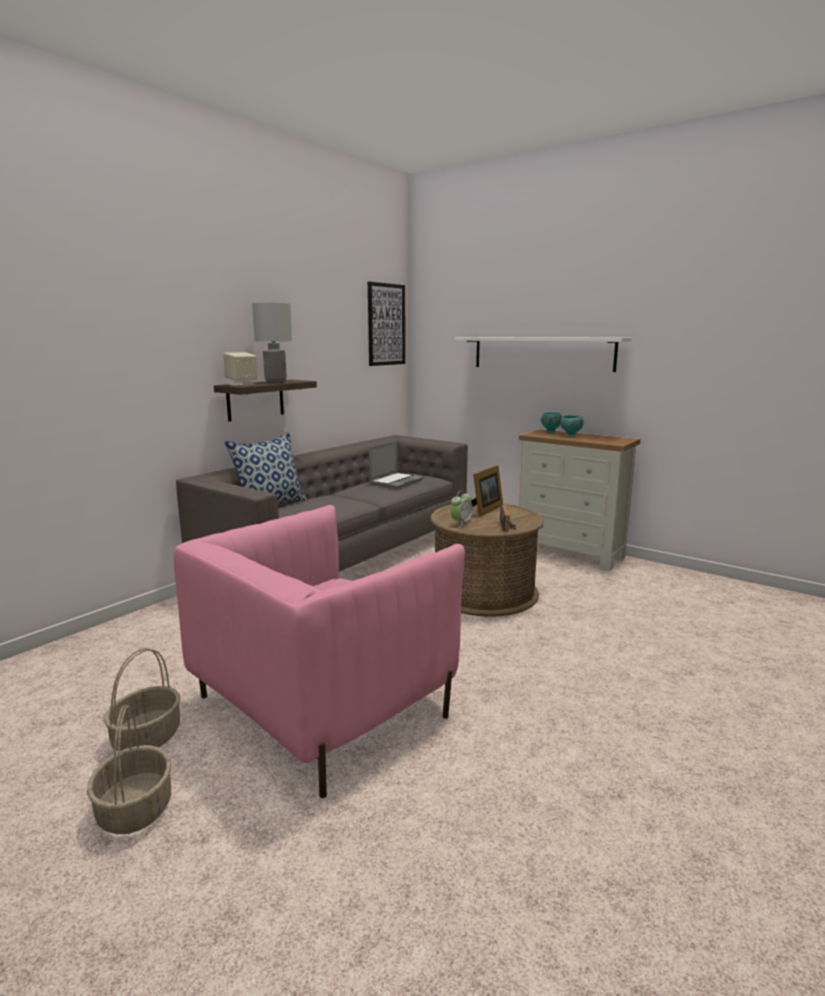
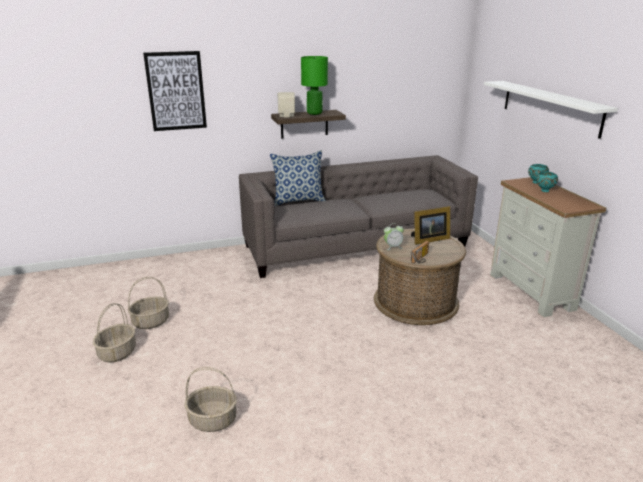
camera: 35 degrees right, 10 degrees up
(275, 382) = (314, 114): grey table lamp -> green table lamp
(324, 704) = (237, 338): pink armchair -> none
(386, 324) = (439, 63): picture -> picture (176, 91)
(396, 481) = (405, 197): laptop -> none
(429, 826) = (213, 420): none -> basket

